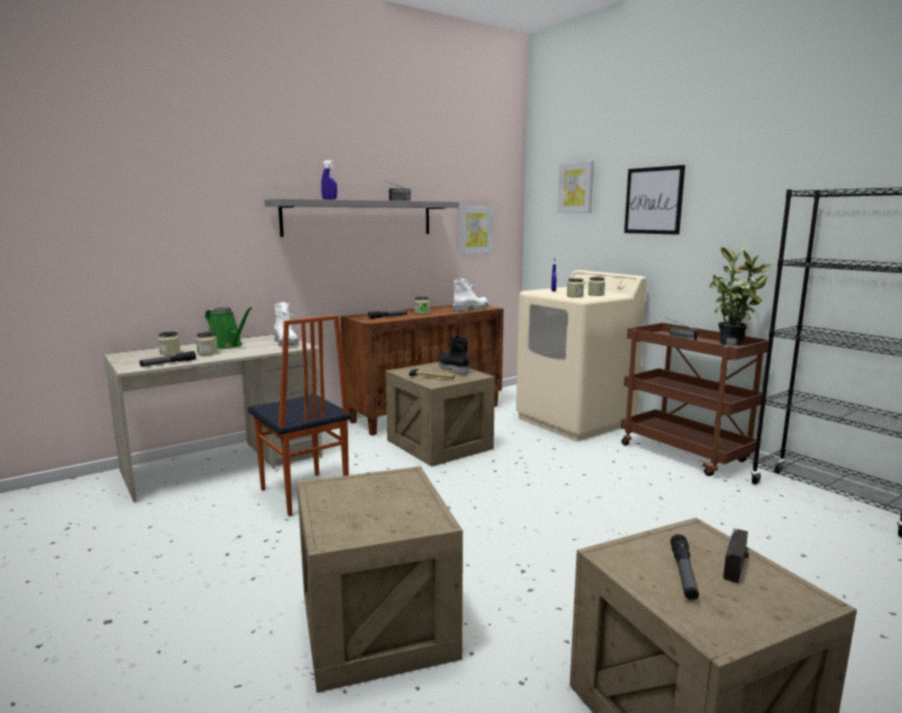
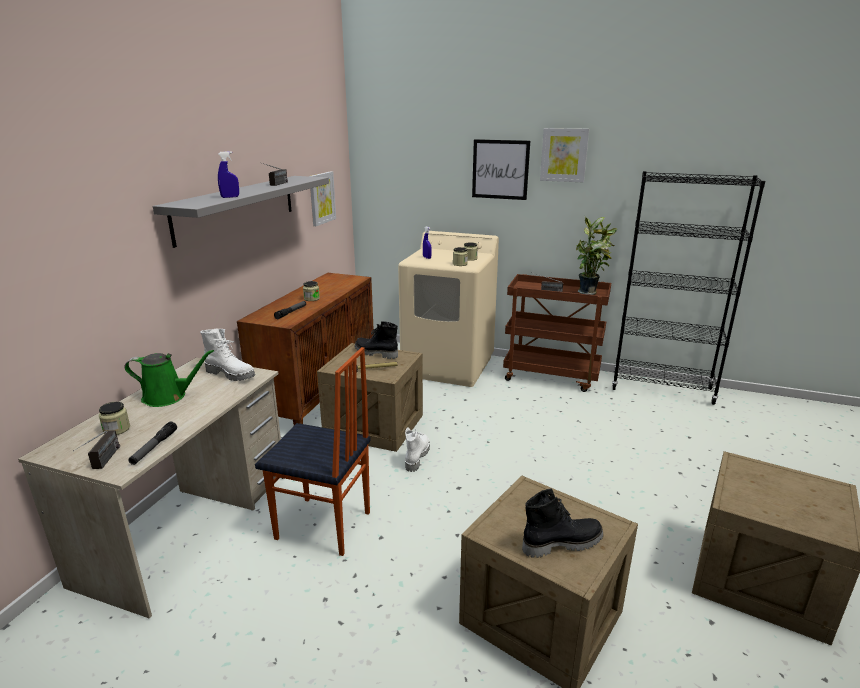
camera: 35 degrees left, 10 degrees up
(207, 353) = (169, 416): jar -> none
(361, 514) = (561, 543): none -> black boot
(470, 309) = (346, 284): white boot -> white boot (416, 456)
(576, 187) = (415, 152): picture -> picture (564, 155)
(684, 573) = (776, 498): flashlight -> none
(734, 575) = (794, 488): radio -> radio (102, 463)

